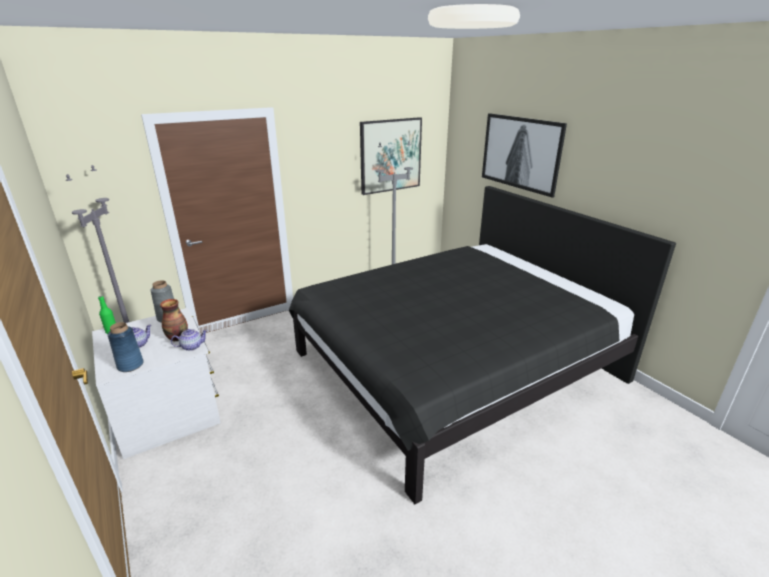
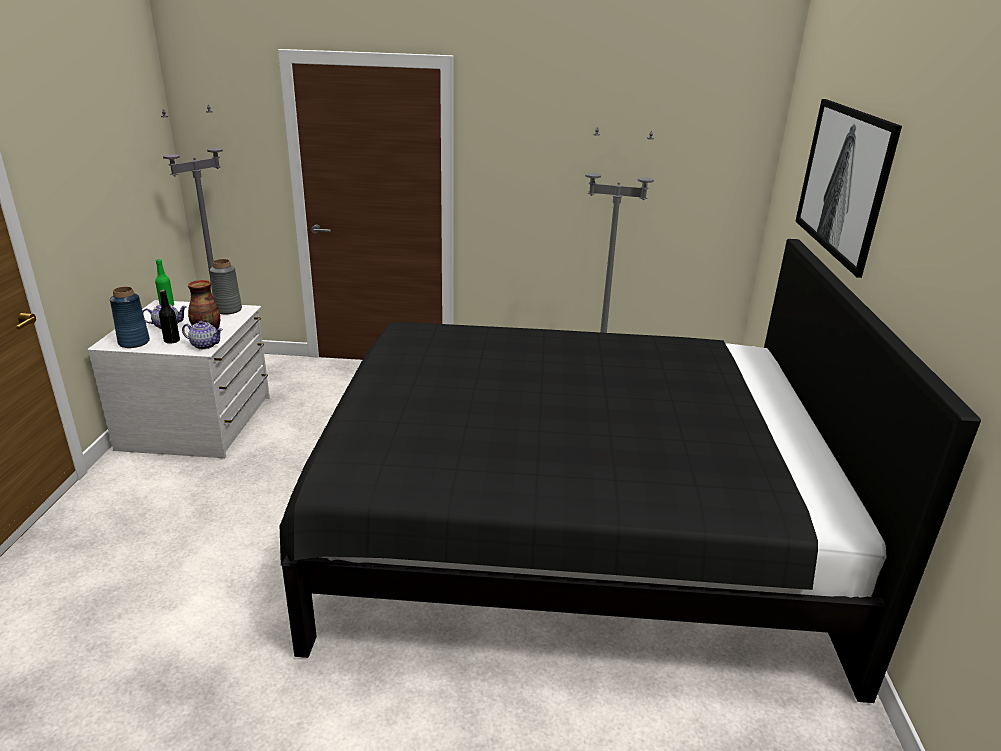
camera: 35 degrees right, 0 degrees up
(160, 353) = (172, 341): none -> black bottle
(390, 155) = (651, 157): picture -> none

